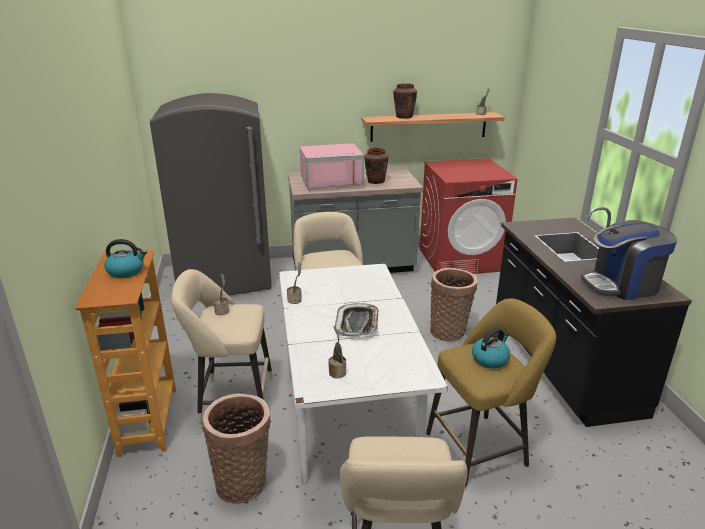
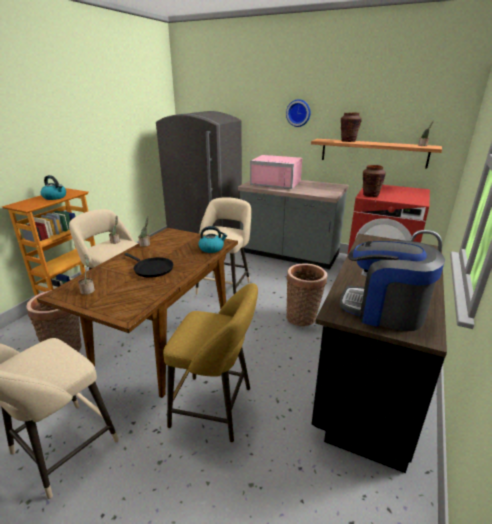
camera: 35 degrees right, 0 degrees up
(336, 88) = (298, 113): none -> wall clock
(349, 418) = (163, 344): white dining table -> brown dining table
(357, 324) = (151, 269): tray -> black frying pan
(375, 181) = (307, 189): brown vase -> brown vase (370, 195)
(490, 359) = (211, 329): kettle -> kettle (212, 248)

